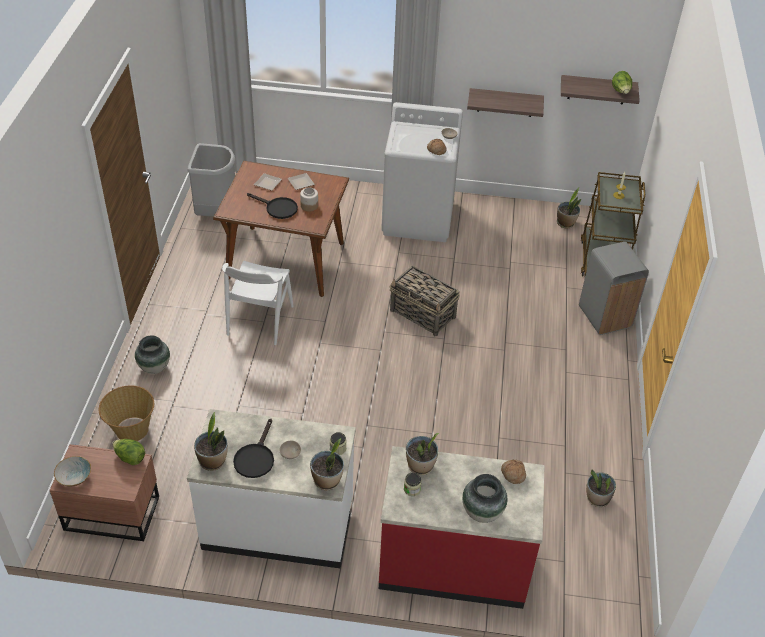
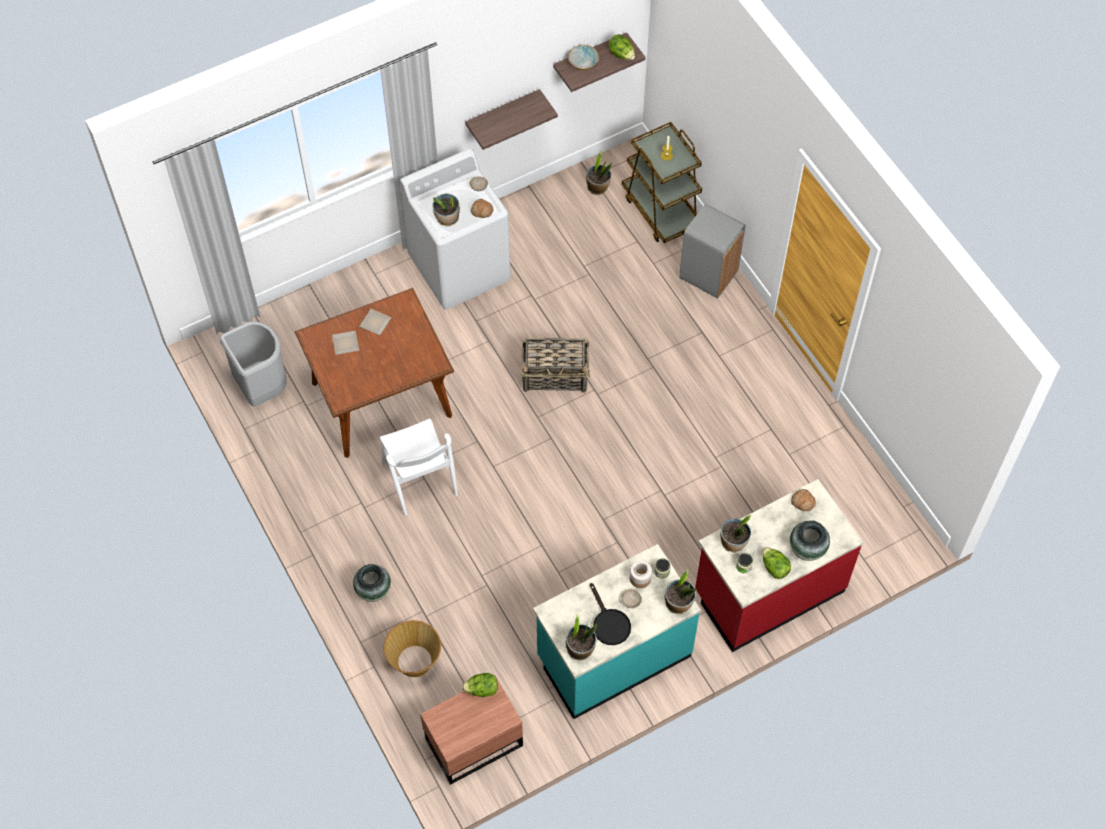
camera: 35 degrees left, 15 degrees up
(74, 477) = (455, 737): bowl -> bowl (583, 63)
(277, 208) = (383, 367): black frying pan -> none
(278, 525) = (613, 656): white counter -> turquoise counter
(309, 206) = (408, 345): jar -> jar (640, 578)
(438, 507) = (774, 568): none -> lettuce
(597, 499) = (829, 461): potted plant -> potted plant (447, 219)

